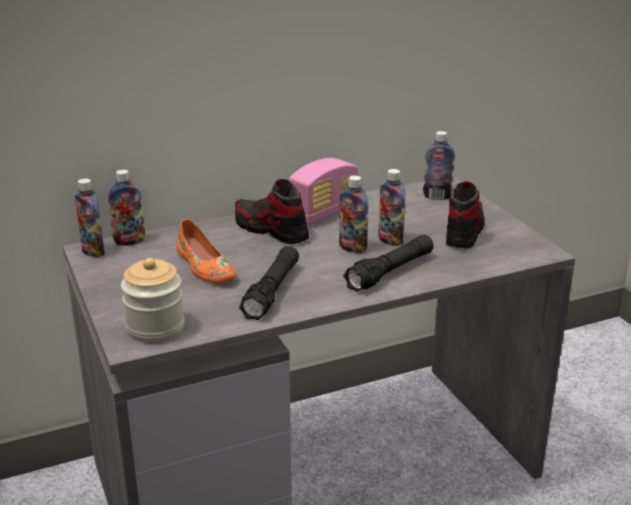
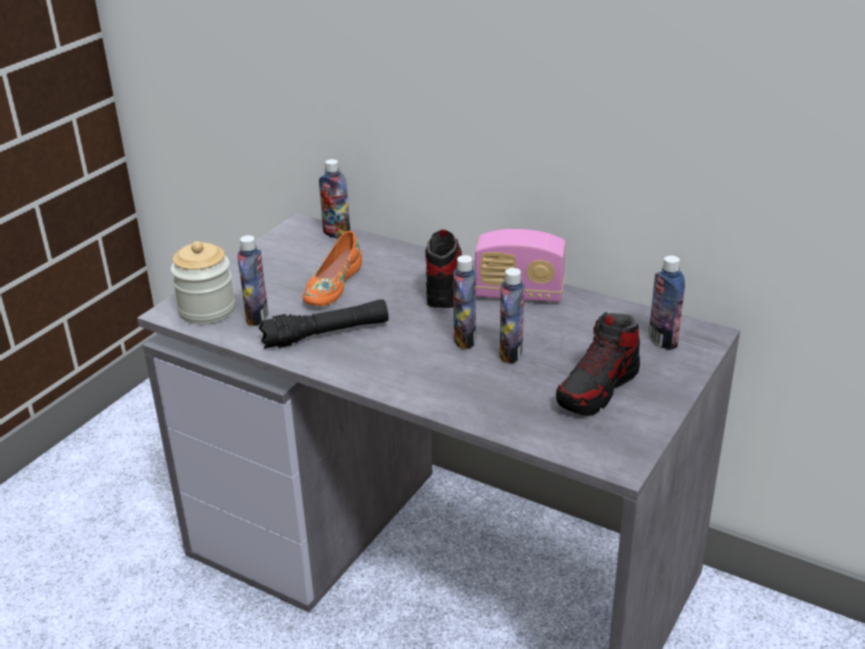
camera: 55 degrees right, 5 degrees up
(93, 251) = (300, 228): bottle -> bottle (257, 317)
(390, 272) = (440, 380): black flashlight -> none
(463, 231) = (598, 389): shoe -> shoe turned 150 degrees clockwise

